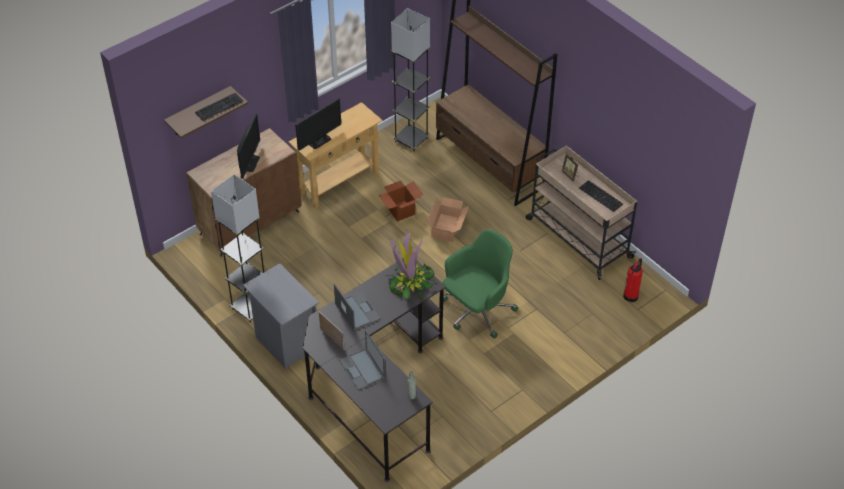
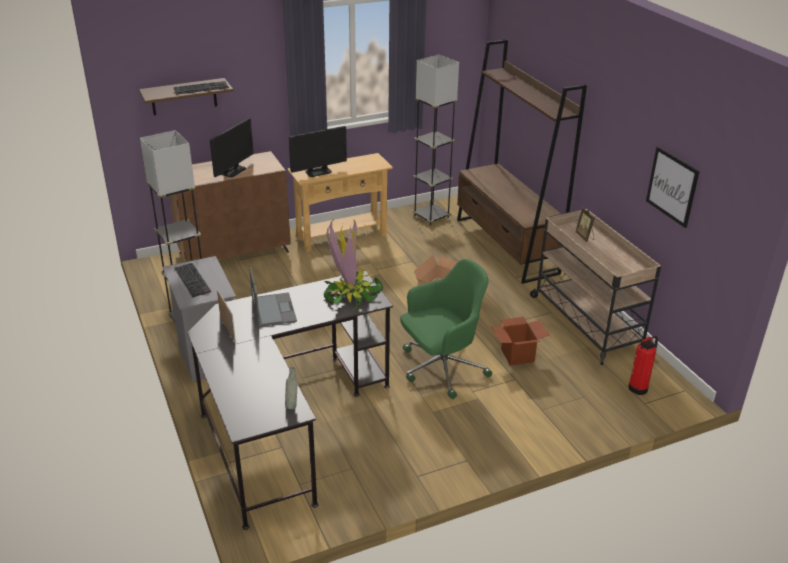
camera: 15 degrees right, 15 degrees down
(363, 369) = (245, 367): laptop -> none
(401, 211) = (395, 268): cardboard box -> cardboard box (517, 355)
(601, 196) = (617, 259): keyboard -> keyboard (193, 280)
(640, 145) = (672, 186): none -> picture

